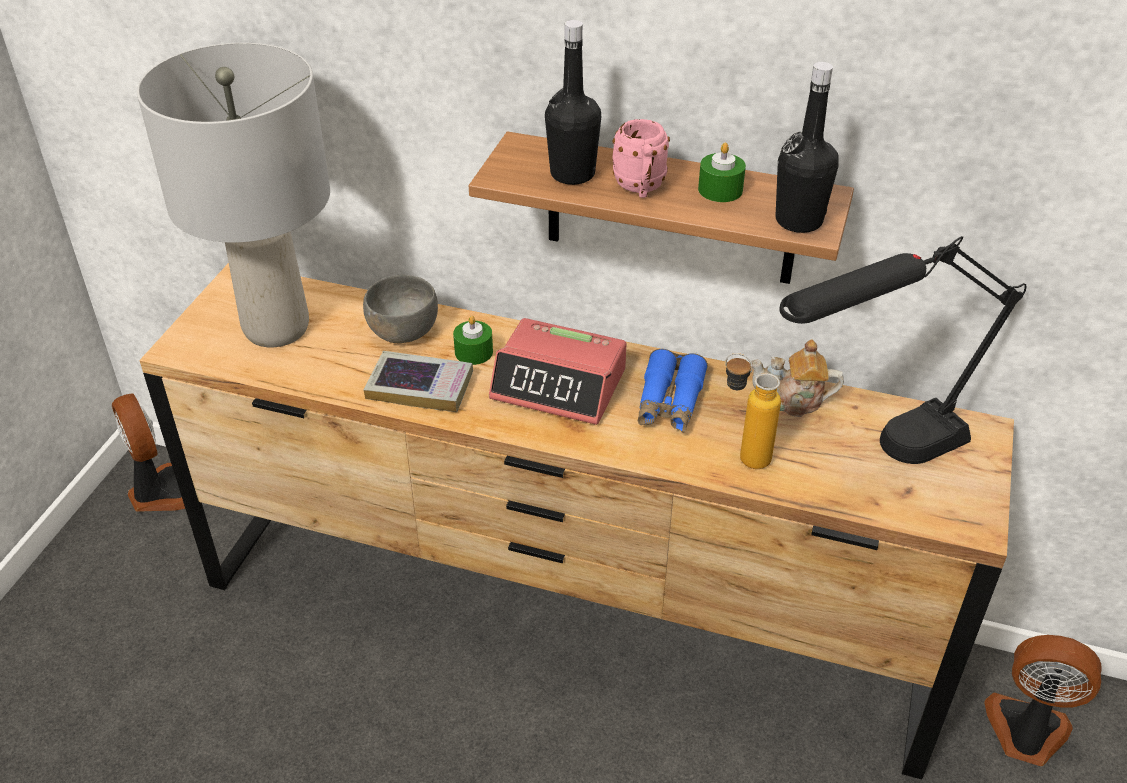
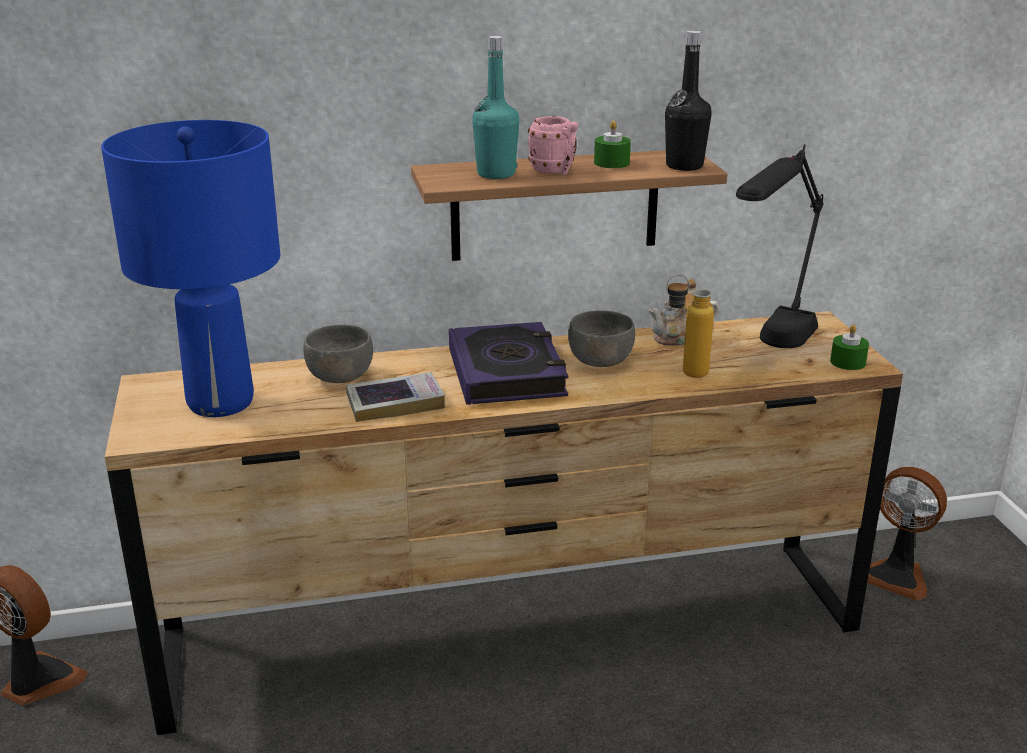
camera: 30 degrees left, 15 degrees down
(277, 327) = (220, 402): grey table lamp -> blue table lamp
(473, 352) = (416, 373): green candle -> green candle (847, 362)
(559, 384) = (507, 372): alarm clock -> book
(572, 174) = (496, 174): black bottle -> turquoise bottle
(669, 402) = (600, 360): blue binoculars -> grey bowl
(1025, 733) = (896, 576): fan -> fan turned 135 degrees counterclockwise

